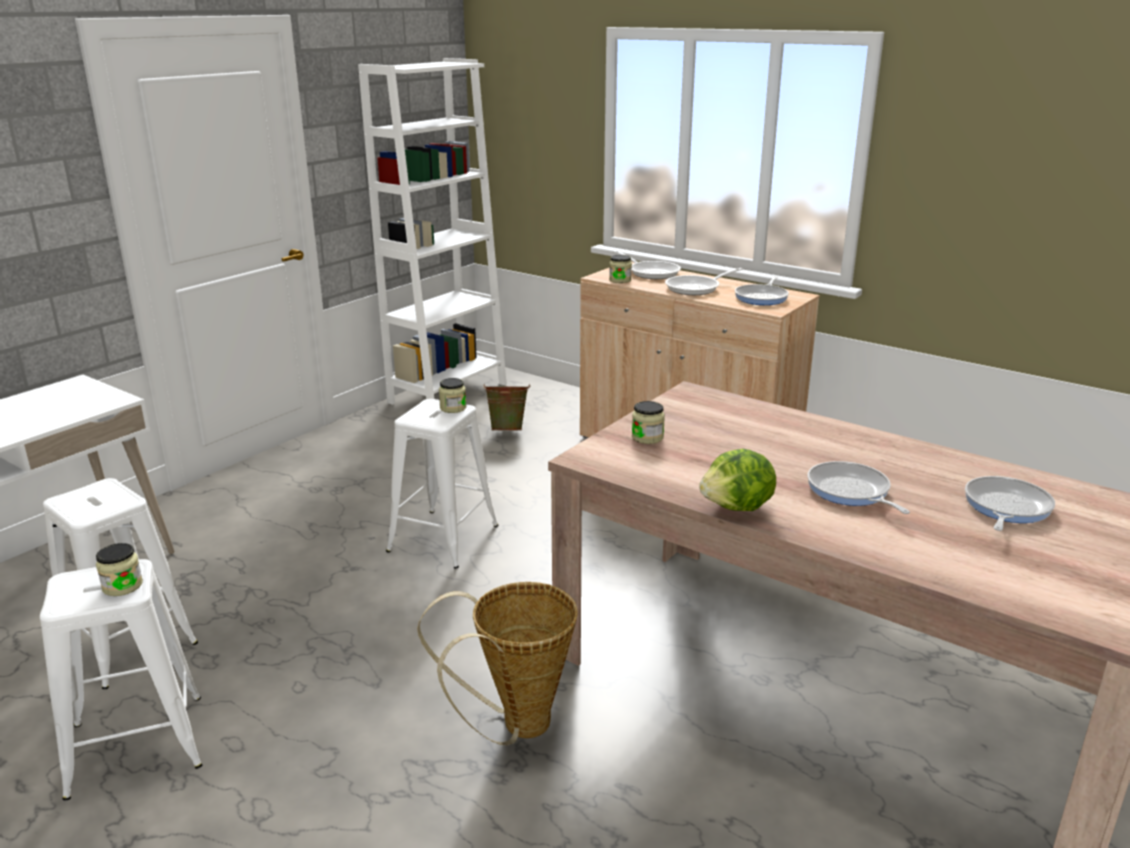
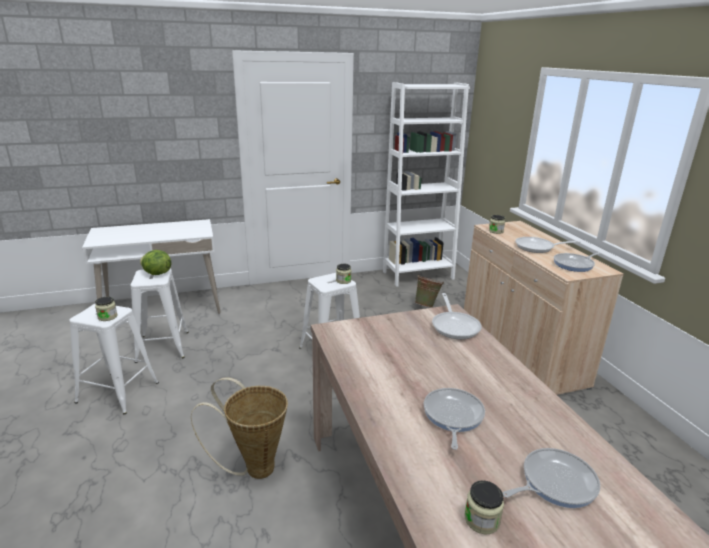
camera: 35 degrees right, 0 degrees up
(647, 437) = (382, 330): jar -> jar (482, 520)
(651, 272) = (524, 231): frying pan -> frying pan (455, 326)
(738, 508) = (364, 394): lettuce -> lettuce (157, 274)

